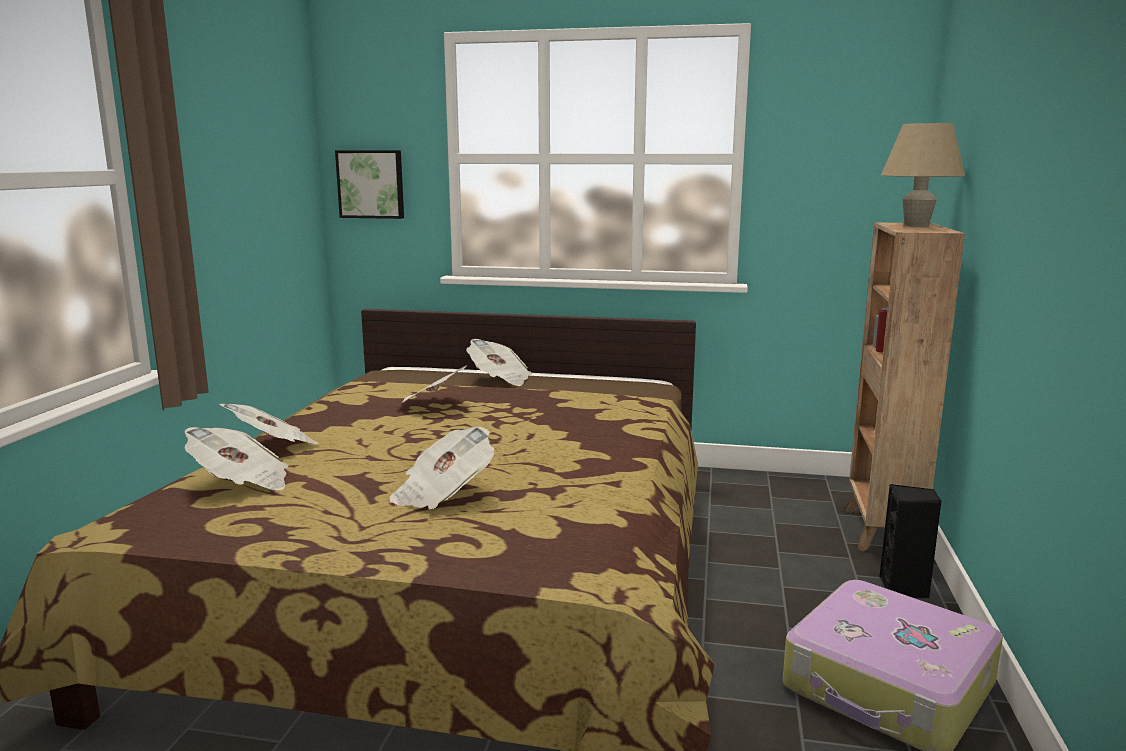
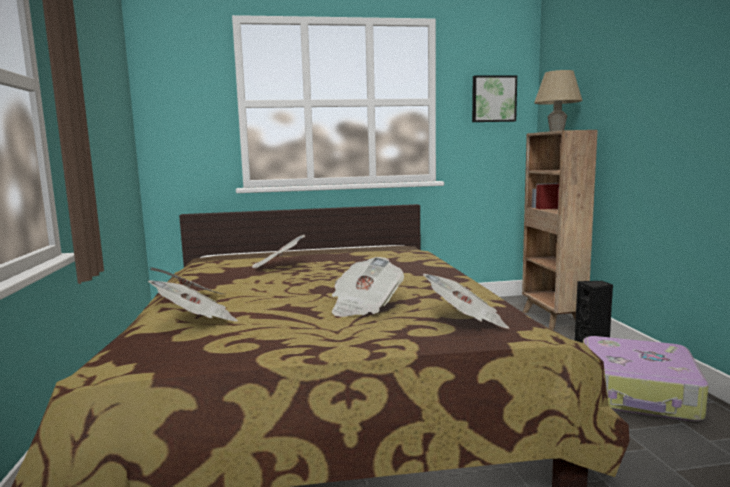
camera: 20 degrees left, 5 degrees down
(371, 184) = (177, 123): picture -> picture (493, 99)
(500, 379) = (300, 252): newspaper -> newspaper (466, 322)

